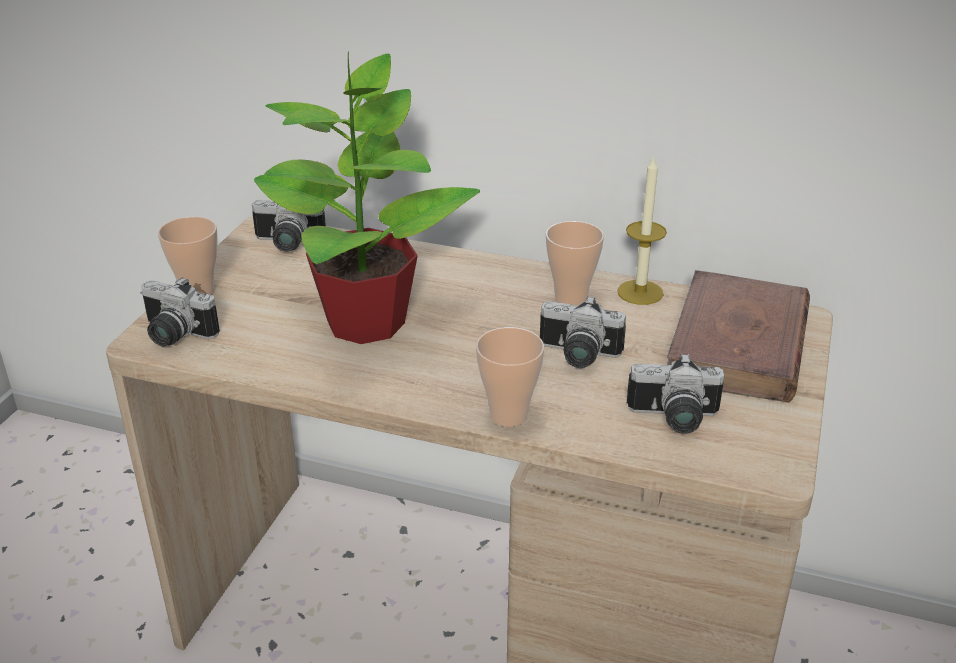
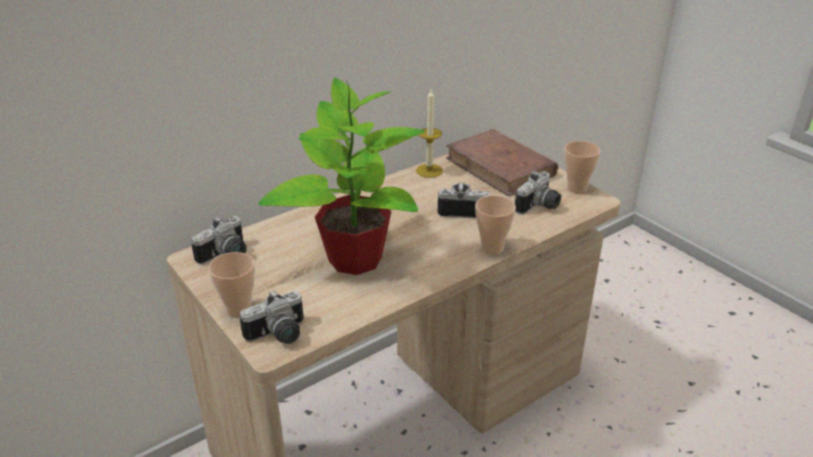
camera: 55 degrees left, 0 degrees up
(571, 298) = (410, 190): cup -> cup (576, 188)
(577, 356) = (463, 209): camera -> camera turned 135 degrees counterclockwise

